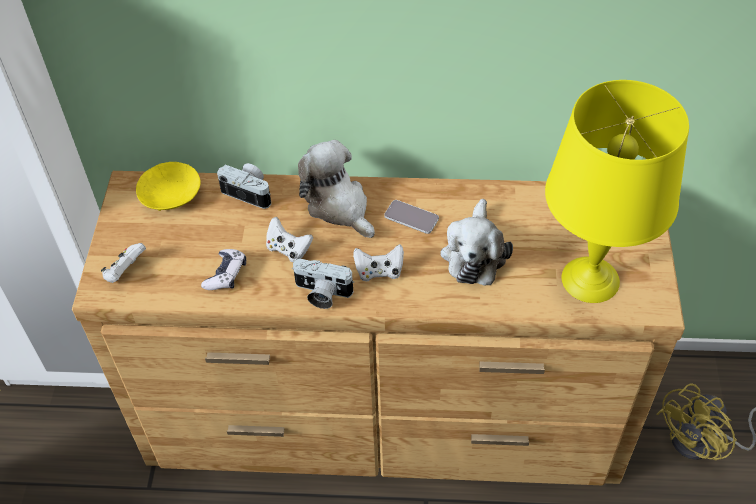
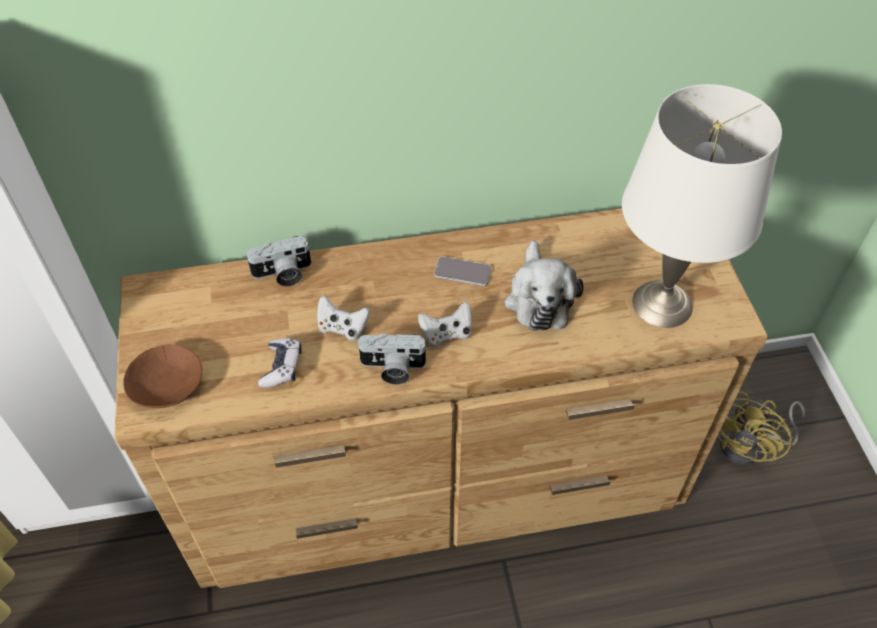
camera: 15 degrees left, 0 degrees up
(125, 272) = (167, 385): white game controller -> brown bowl
(170, 194) = (195, 291): yellow bowl -> none
(250, 192) = (283, 274): camera -> camera turned 150 degrees clockwise
(338, 205) = (383, 272): plush toy -> none
(590, 278) = (661, 303): yellow table lamp -> white table lamp

